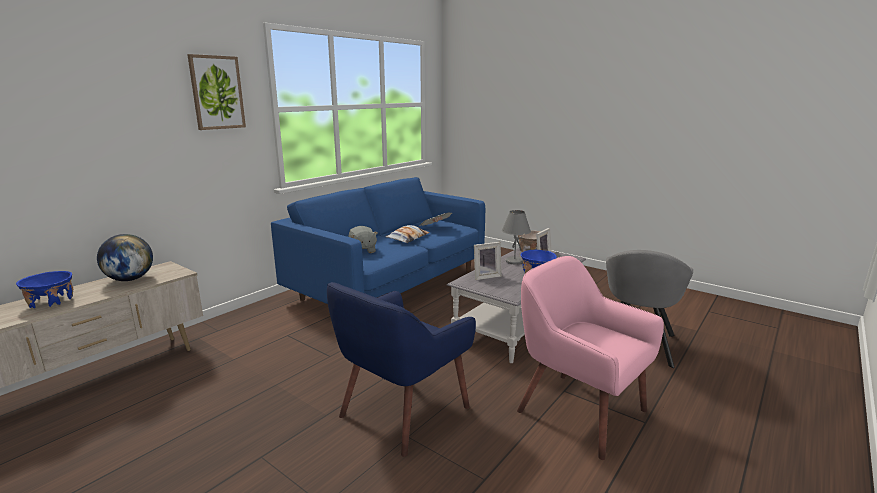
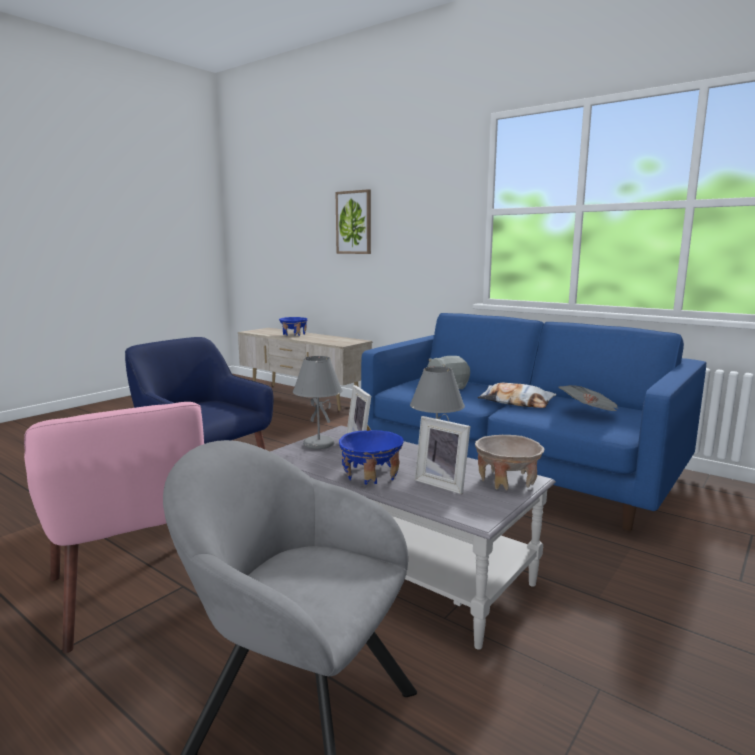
camera: 90 degrees right, 5 degrees down
(130, 279) = (330, 339): globe -> none
(217, 92) = (433, 196): picture -> picture (354, 222)
(492, 287) = (318, 444): none -> grey table lamp
(579, 410) = (132, 592): pink armchair -> pink armchair turned 105 degrees clockwise

